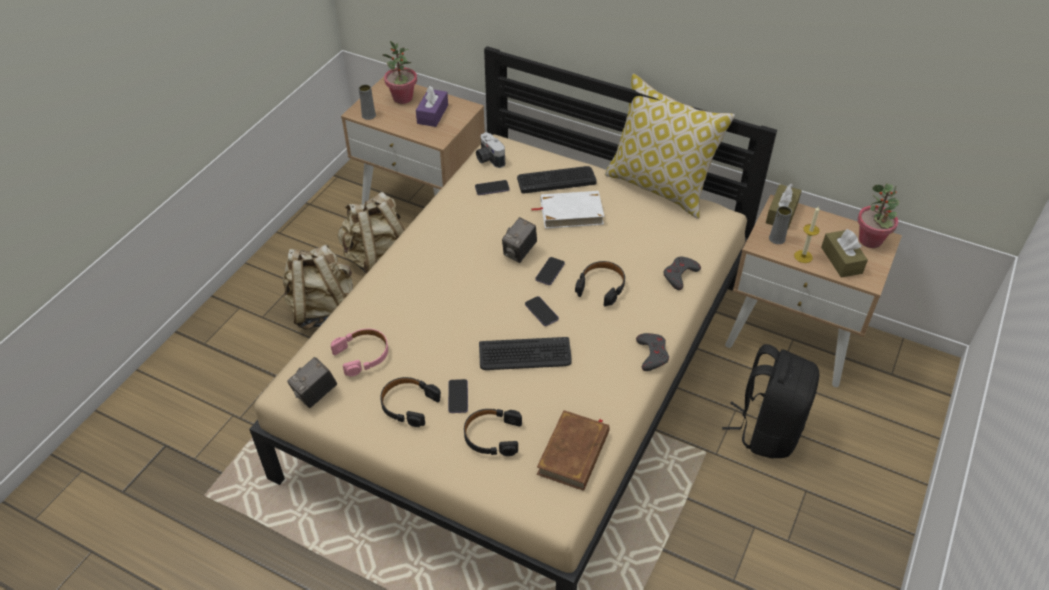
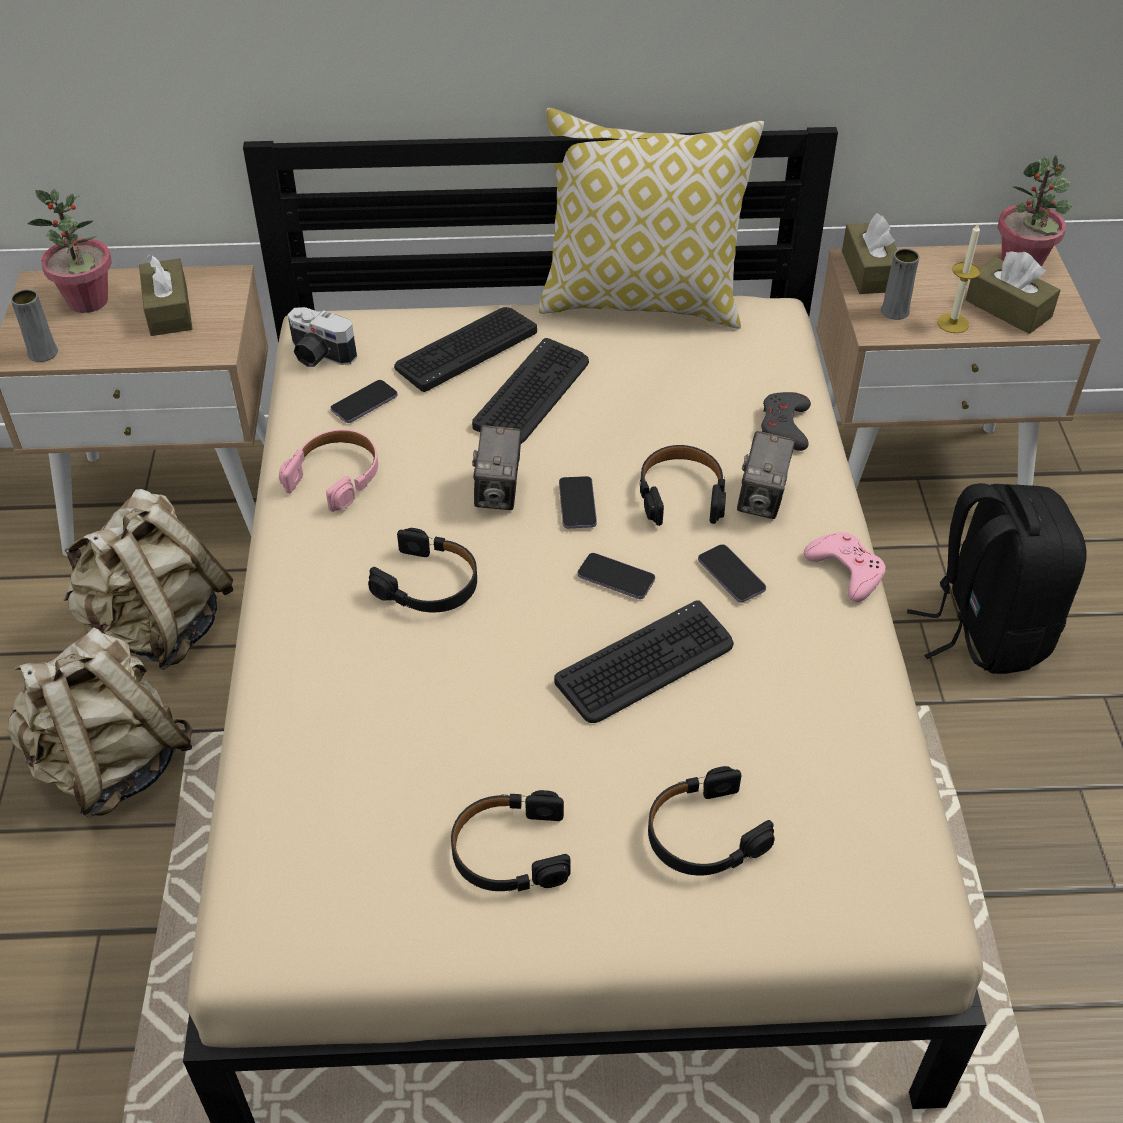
camera: 30 degrees left, 0 degrees up
(315, 394) = (314, 920): camera -> camera (762, 499)
(362, 355) = (352, 799): pink headphones -> pink headphones (335, 476)
(432, 114) = (169, 310): purple tissue box -> brown tissue box
(458, 397) = (588, 793): phone -> phone (731, 575)
(459, 280) = (429, 583): none -> black headphones
(571, 212) = (533, 393): white book -> keyboard
(574, 453) = (861, 794): brown book -> none
(652, 354) = (846, 570): grey game controller -> pink game controller

